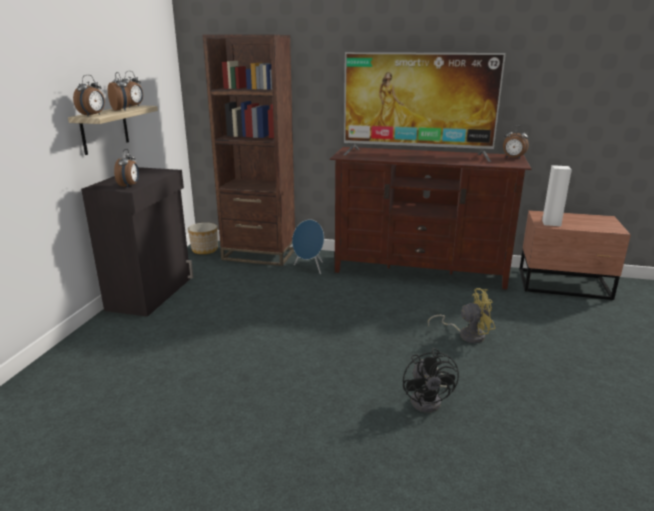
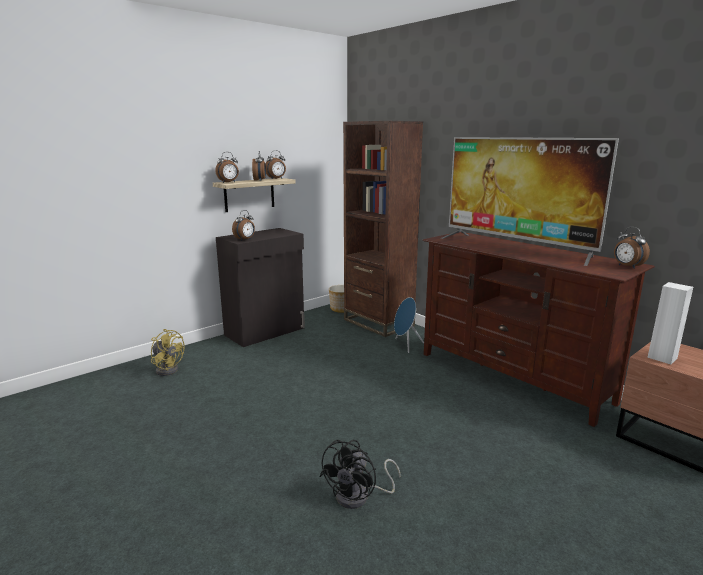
camera: 35 degrees right, 5 degrees down
(466, 334) = (479, 454): yellow fan -> yellow fan (168, 369)

